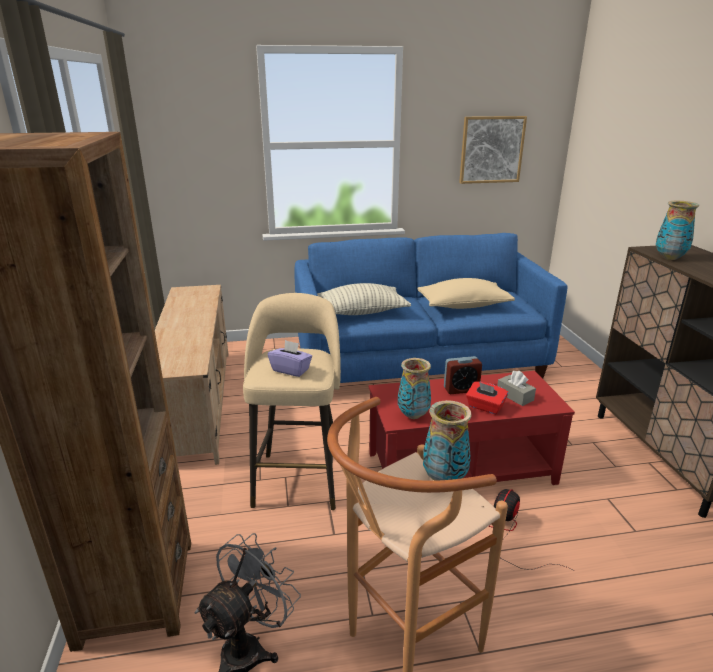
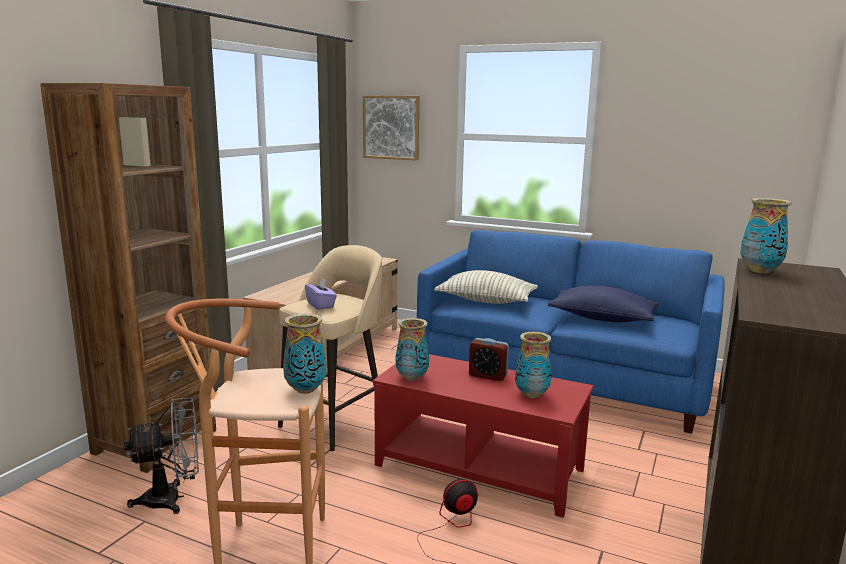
camera: 35 degrees right, 10 degrees down
(463, 306) = (602, 318): beige pillow -> blue pillow
(485, 407) = (486, 392): red tissue box -> none
(491, 150) = (707, 154): picture -> picture (391, 127)
(515, 396) = (531, 394): grey tissue box -> vase

